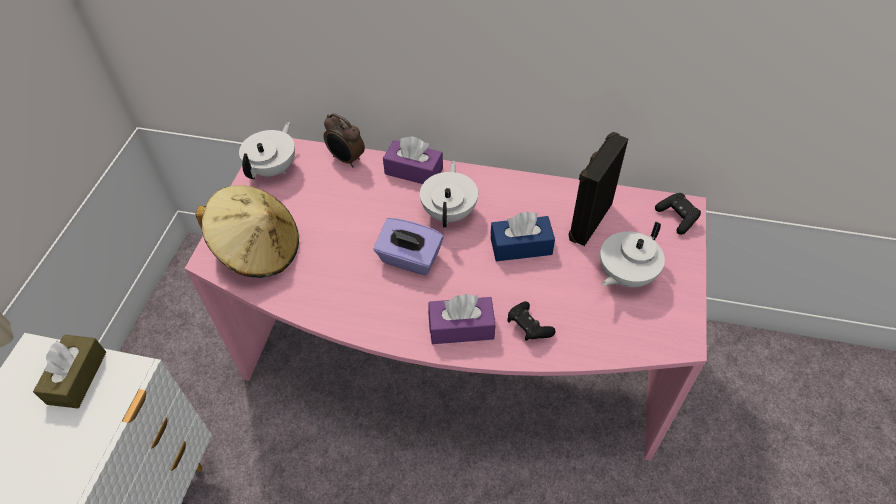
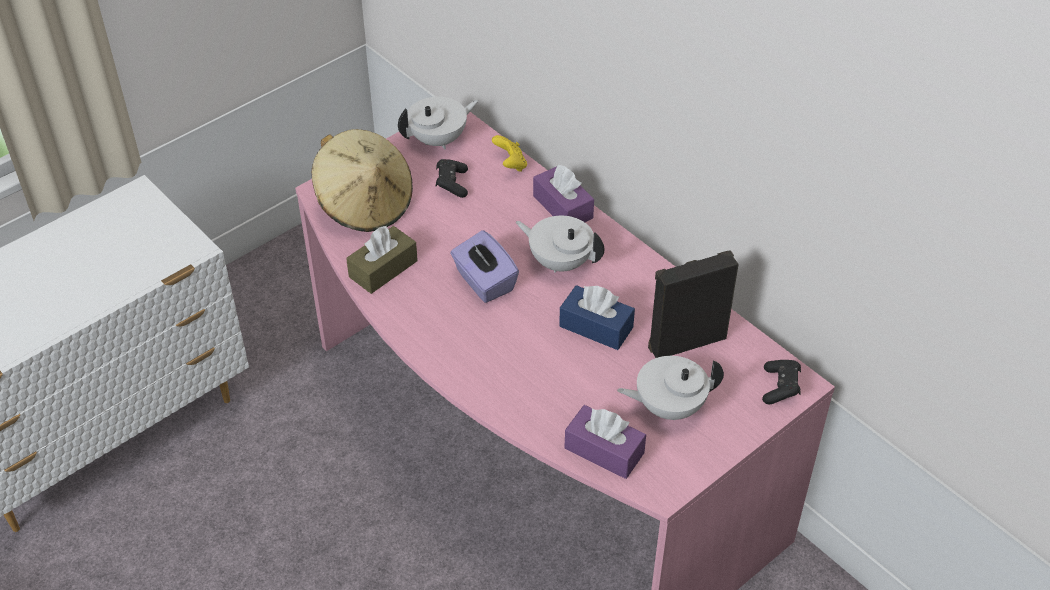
camera: 35 degrees right, 5 degrees down
(77, 377) = (155, 230): brown tissue box -> brown tissue box (383, 269)
(346, 160) = (510, 164): alarm clock -> yellow game controller
(450, 212) = (560, 261): white teapot -> white teapot turned 105 degrees counterclockwise
(461, 327) = (474, 362): purple tissue box -> purple tissue box (604, 451)
(528, 327) = (532, 396): black game controller -> black game controller (452, 184)

